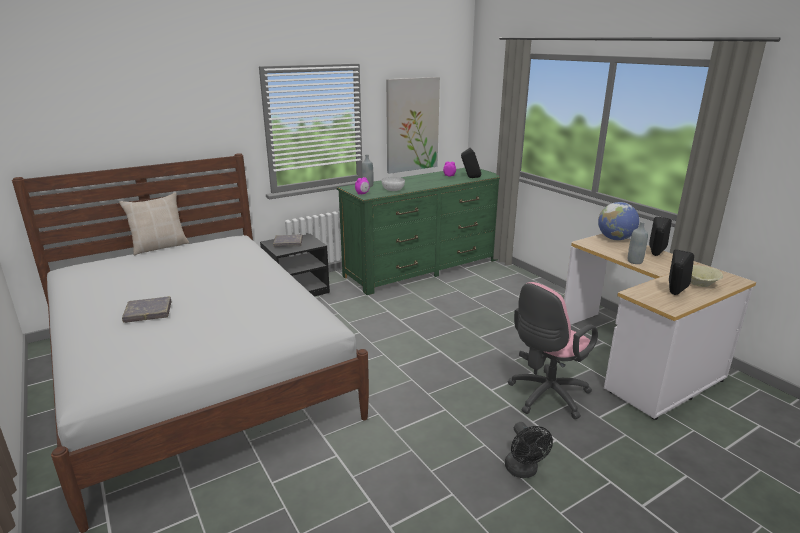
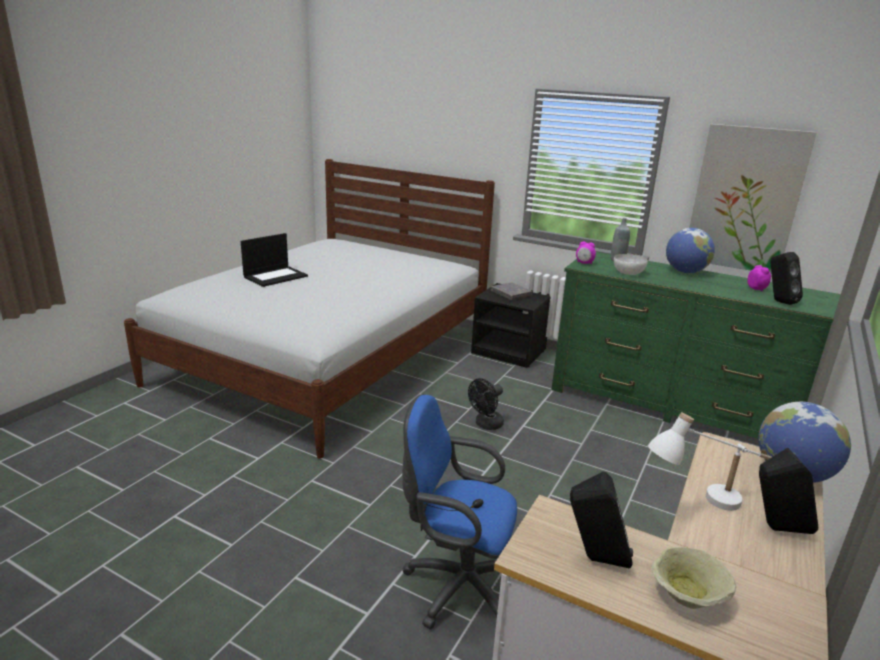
camera: 60 degrees right, 0 degrees up
(148, 312) = (276, 276): grey book -> laptop
(160, 247) = (399, 249): beige pillow -> none
(407, 179) = (685, 272): none -> globe
(523, 471) = (290, 593): black fan -> black fan (486, 425)
(545, 397) = (457, 586): pink office chair -> blue office chair
(634, 261) = (703, 504): grey bottle -> white table lamp

